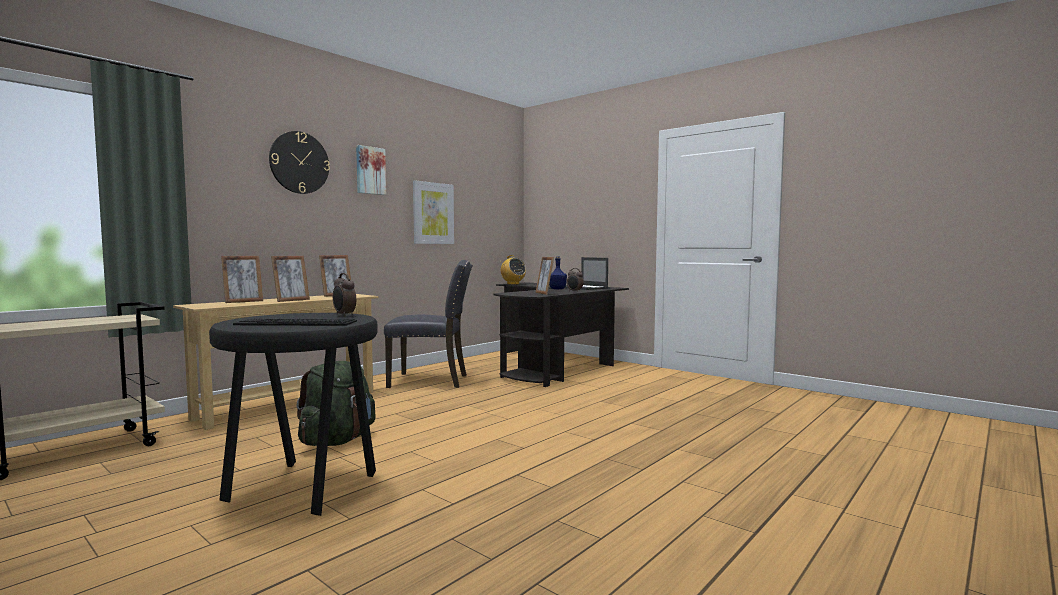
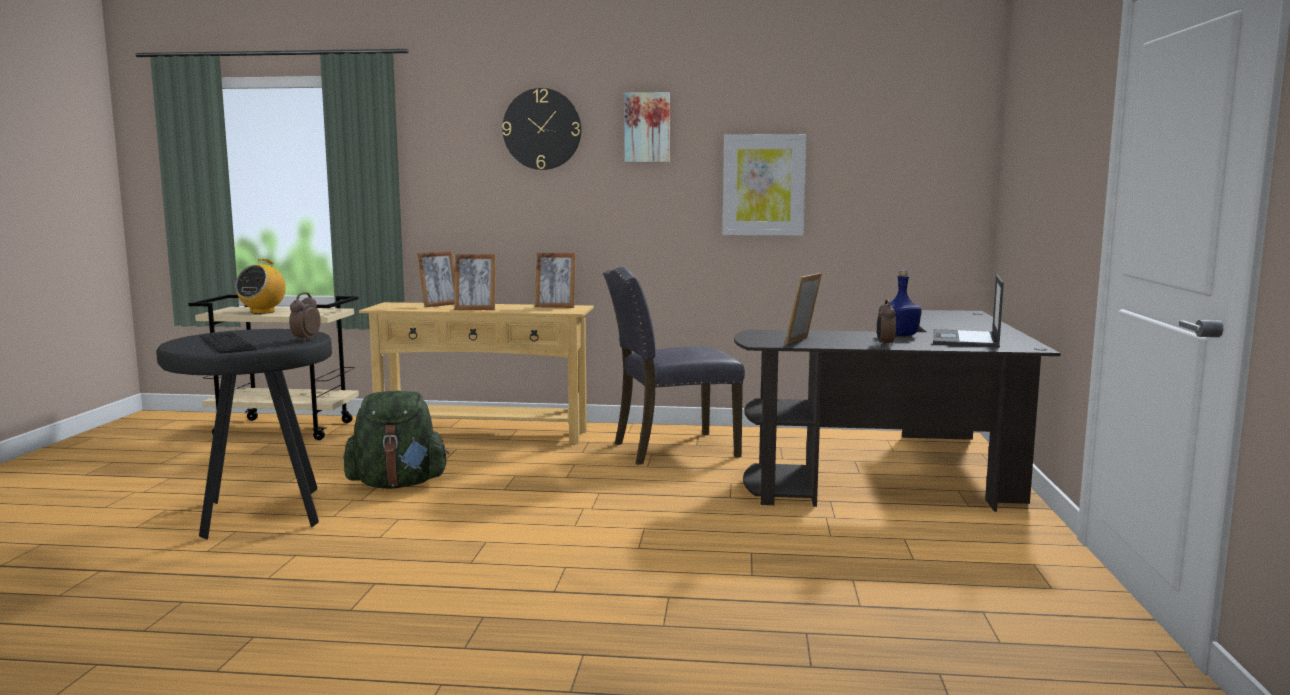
camera: 55 degrees right, 5 degrees up
(243, 301) = (439, 305): picture frame -> picture frame turned 60 degrees counterclockwise
(431, 381) = (671, 449): grey chair -> grey chair turned 105 degrees clockwise
(513, 284) = (924, 312): radio -> radio (263, 312)

